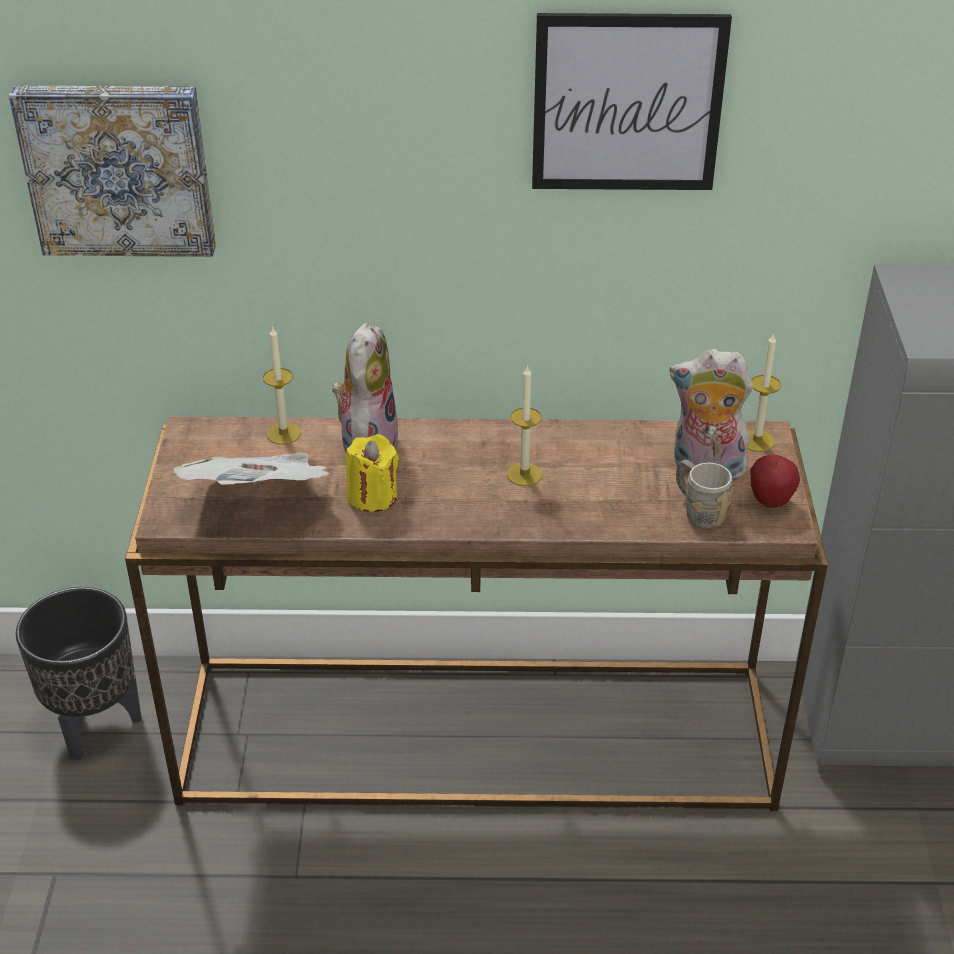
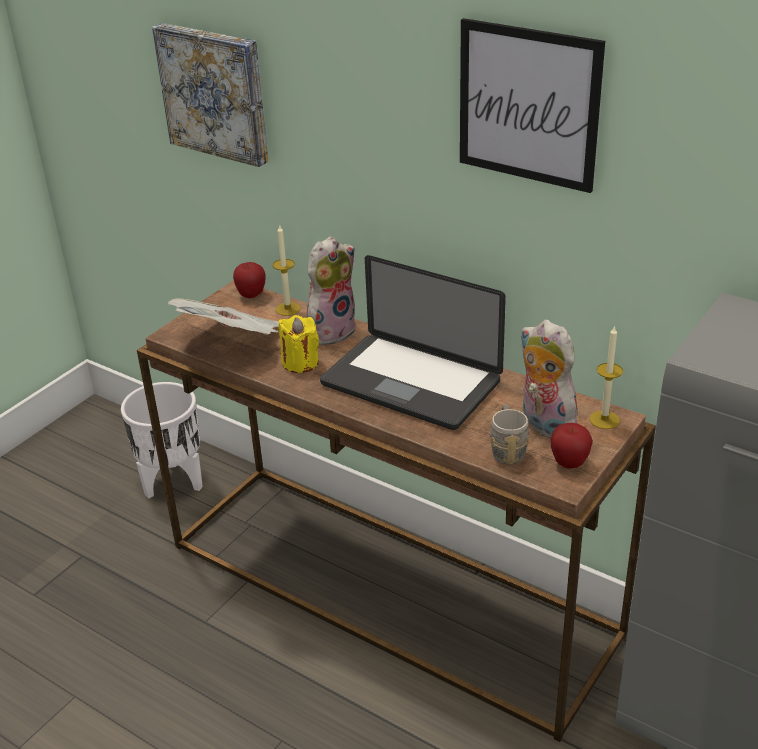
camera: 35 degrees right, 5 degrees down
(95, 725) = (173, 482): black planter -> white planter
(216, 431) = (251, 295): none -> apple
(524, 474) = (410, 383): candle -> laptop

